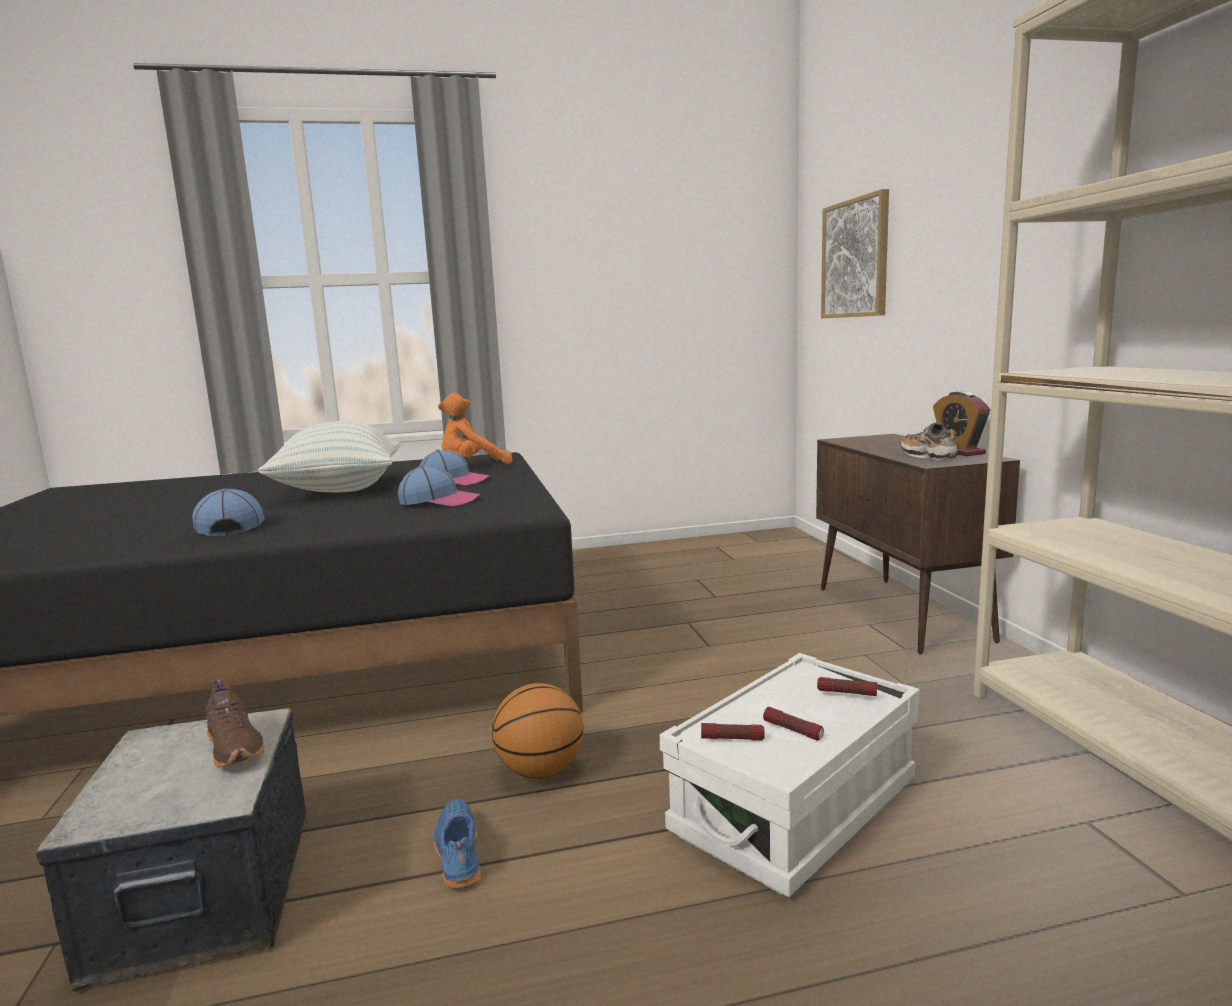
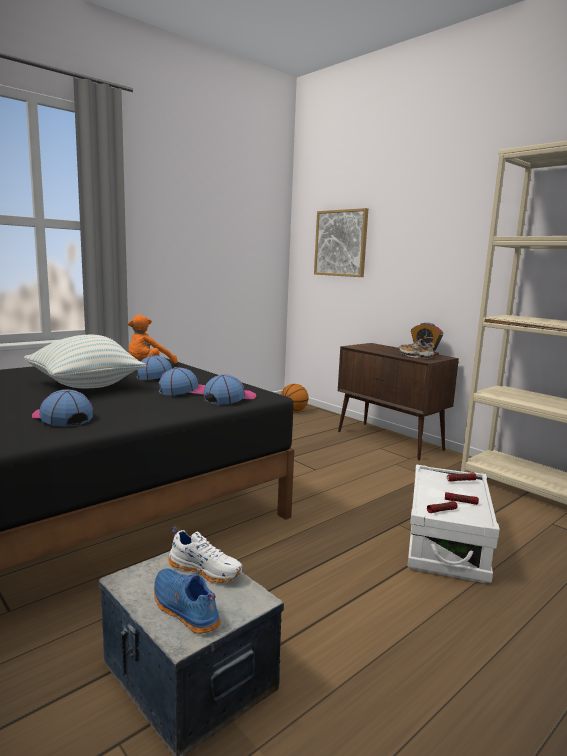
camera: 30 degrees left, 0 degrees up
(236, 747) = (206, 569): brown shoe -> white shoe
(456, 854) = (316, 608): blue shoe -> blue shoe (183, 610)
(473, 512) = (229, 398): none -> cap
(540, 770) = (307, 554): basketball -> basketball (293, 411)

